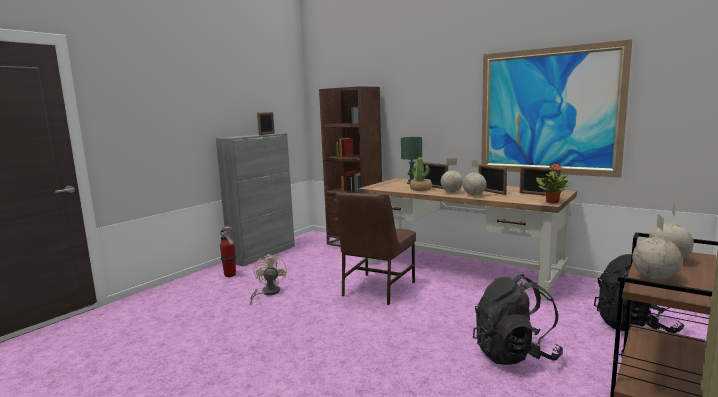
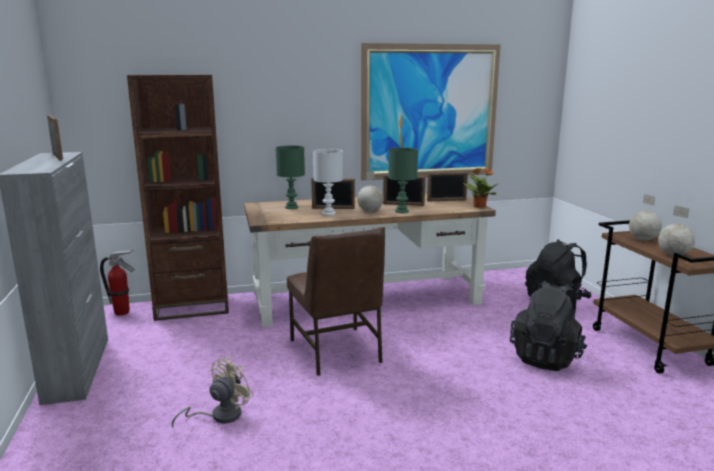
camera: 50 degrees left, 5 degrees up
(230, 275) = (96, 421): fire extinguisher -> fire extinguisher (122, 312)
(267, 293) = (219, 416): beige fan -> beige fan turned 90 degrees clockwise
(421, 189) = (329, 213): potted plant -> white table lamp
(474, 195) = (401, 211): globe -> green table lamp

